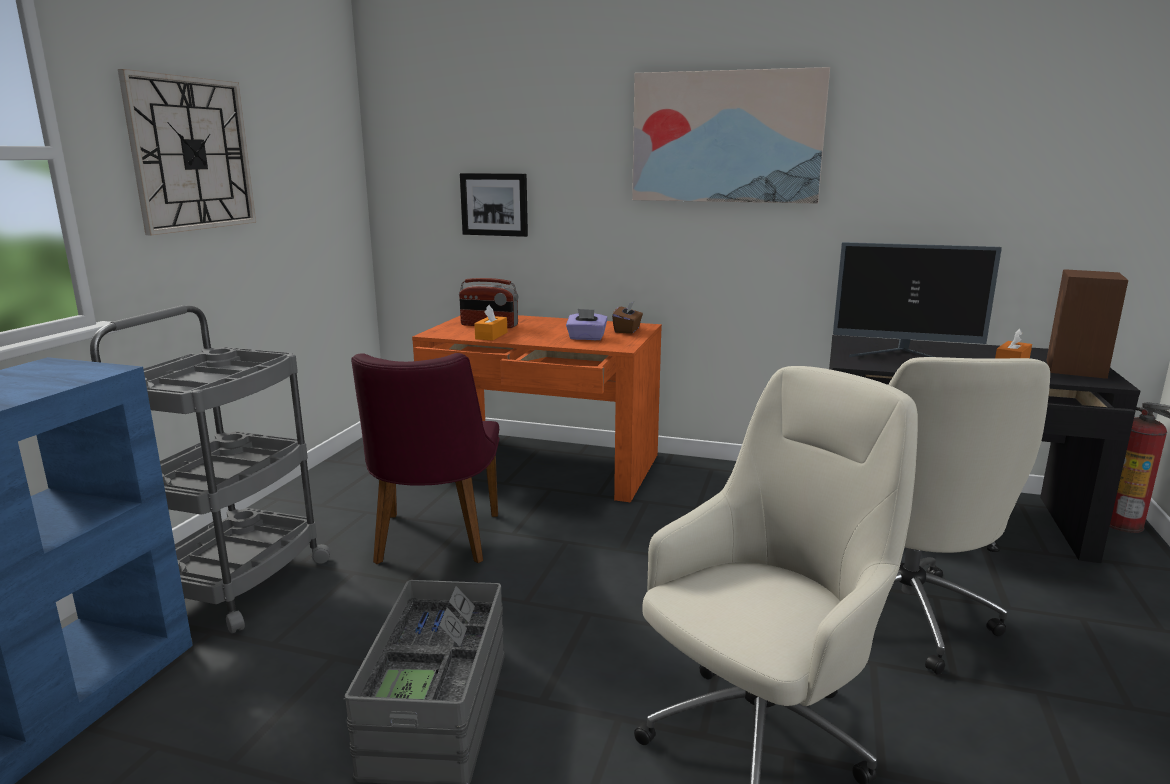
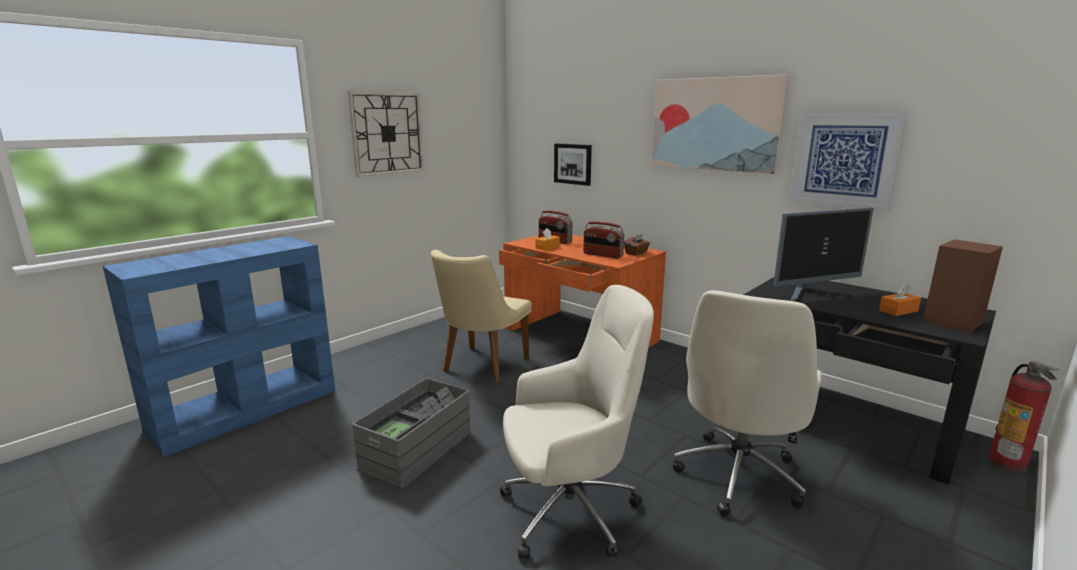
camera: 25 degrees right, 0 degrees up
(236, 584) = (373, 367): grey cart -> none
(433, 544) = (481, 367): purple chair -> beige chair
(586, 338) = (602, 255): purple tissue box -> radio
(904, 357) = (813, 294): monitor -> monitor turned 60 degrees counterclockwise
(906, 180) = (844, 159): none -> picture

